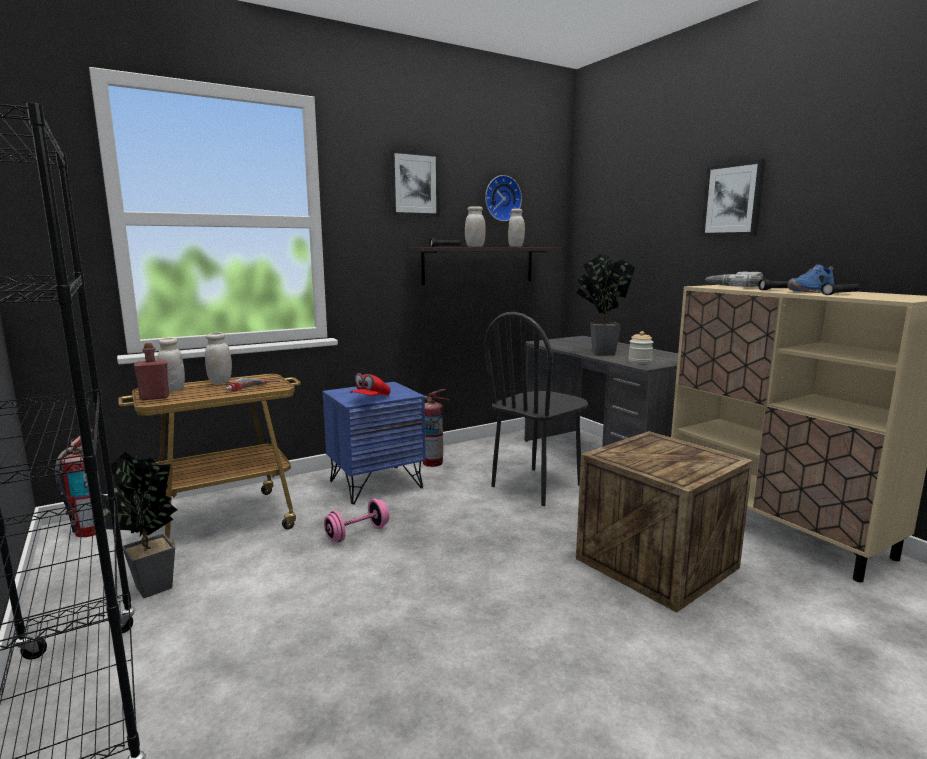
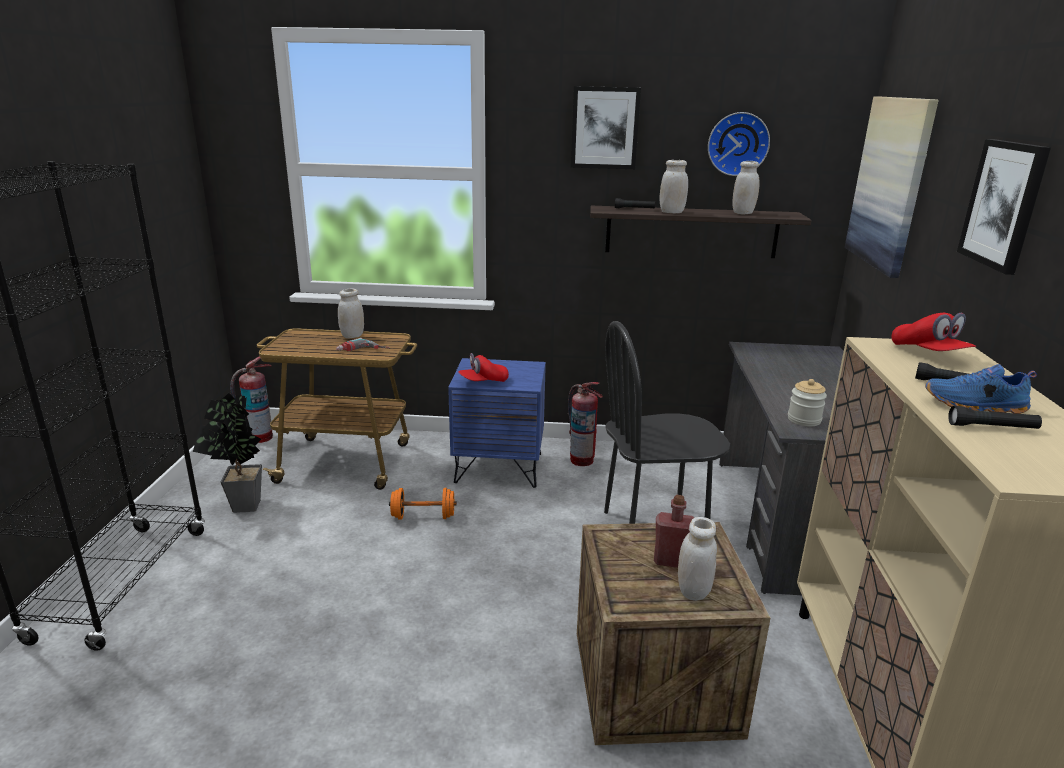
camera: 35 degrees right, 10 degrees up
(154, 397) = (282, 344): red bottle -> red bottle (671, 561)
(173, 389) = (311, 336): white jar -> white jar (693, 591)
(357, 533) = (423, 516): pink dumbbell -> orange dumbbell
(599, 353) = (783, 388): potted plant -> none
(608, 217) = (890, 183): none -> picture
(735, 286) = (928, 353): power drill -> red cap

